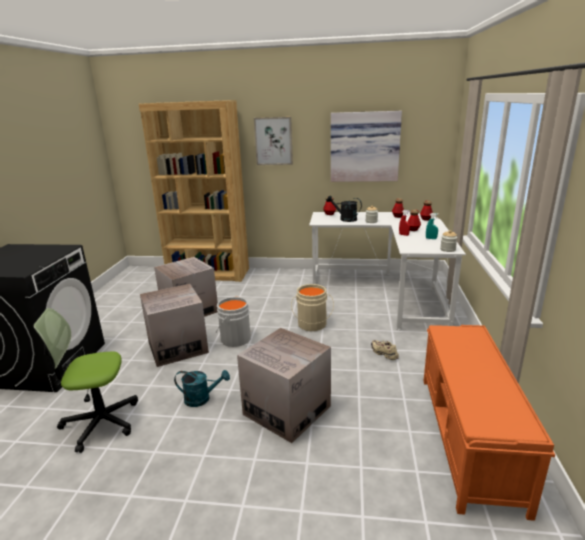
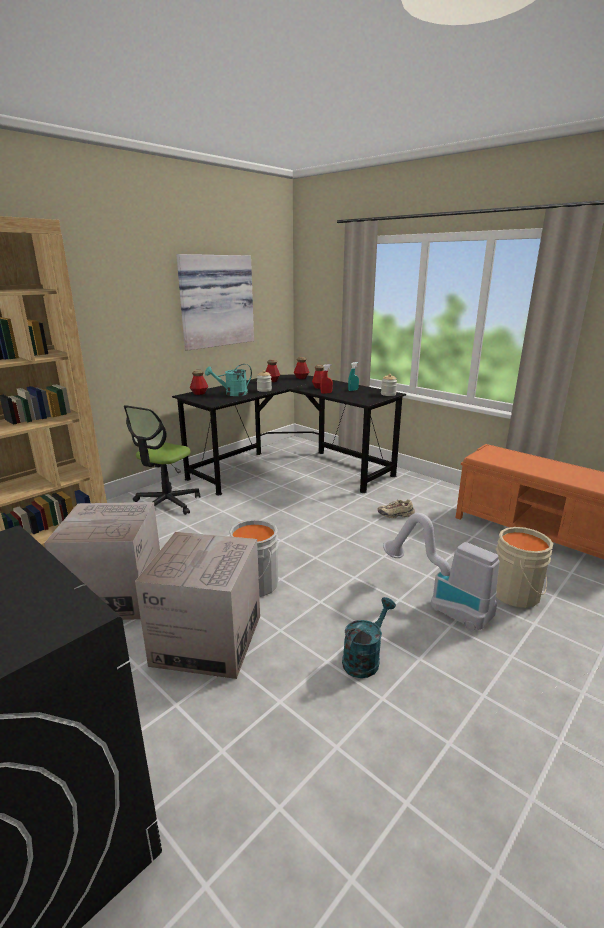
camera: 55 degrees left, 0 degrees up
(100, 422) = (328, 795): office chair -> office chair (166, 503)
(273, 141) = (100, 296): picture -> none
(287, 410) = (441, 603): cardboard box -> vacuum cleaner
(312, 325) = (296, 526): beige bucket -> beige bucket (517, 594)
(345, 219) = (232, 394): black watering can -> turquoise watering can
(386, 291) = (290, 468): white desk -> black desk

